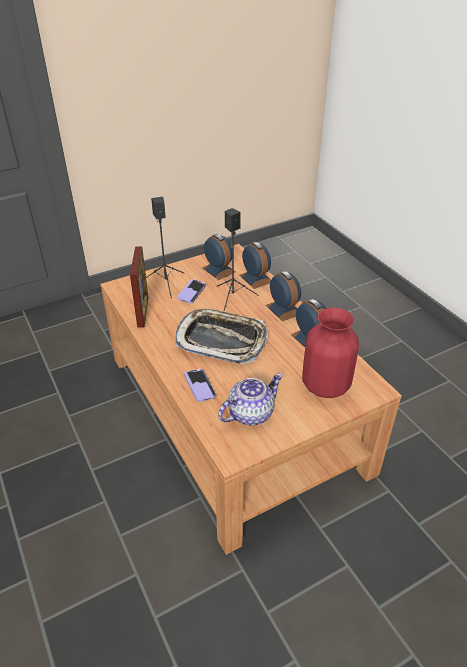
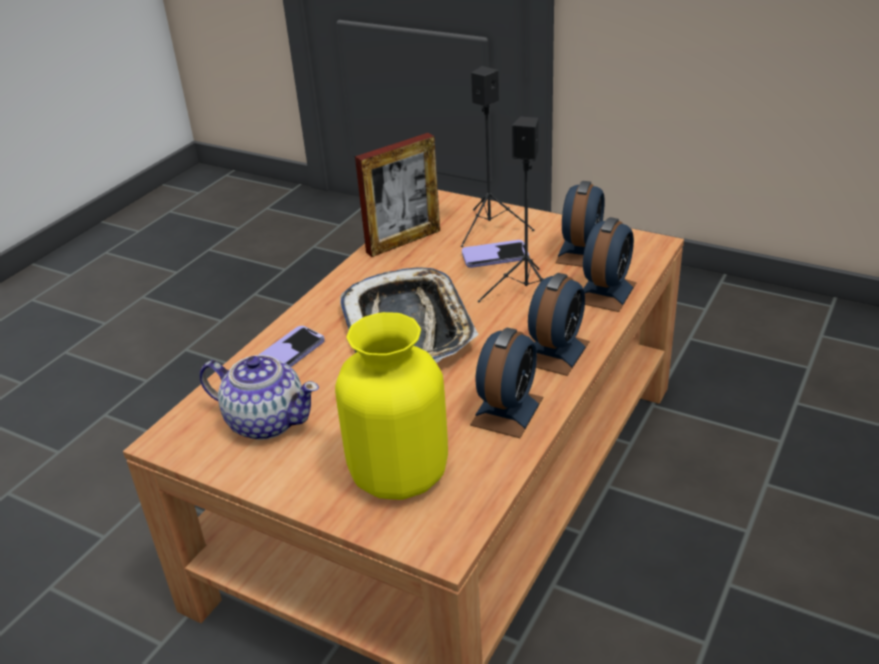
camera: 60 degrees right, 5 degrees down
(325, 385) = (399, 474): red vase -> yellow vase

